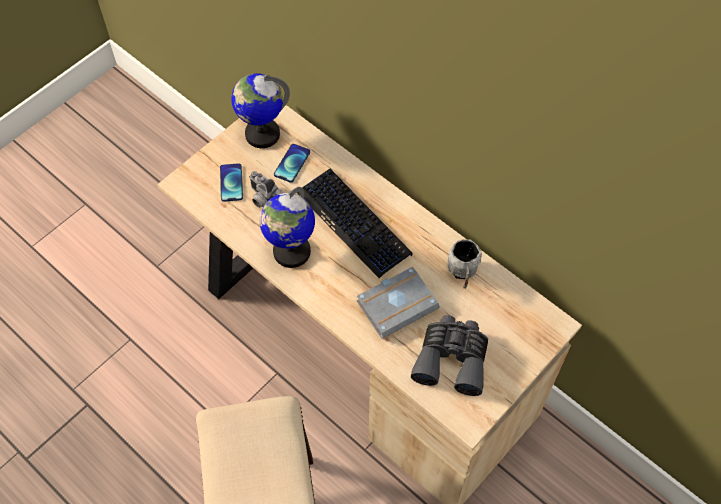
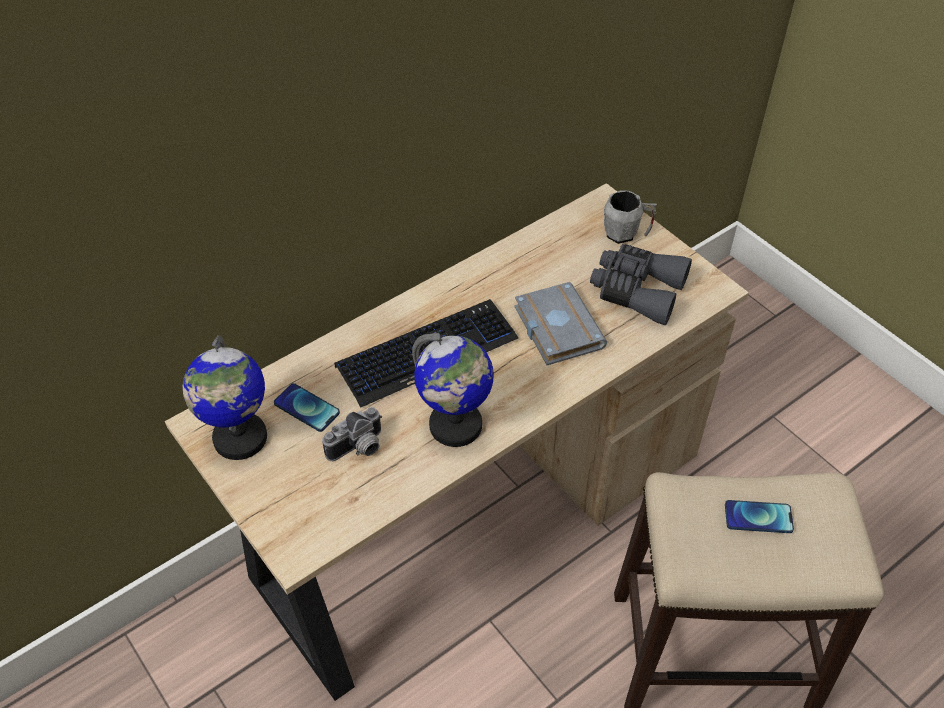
camera: 80 degrees left, 10 degrees down
(231, 183) = (317, 485): phone -> phone (758, 517)
(462, 273) = (524, 263): grey mug -> grey mug (626, 233)

